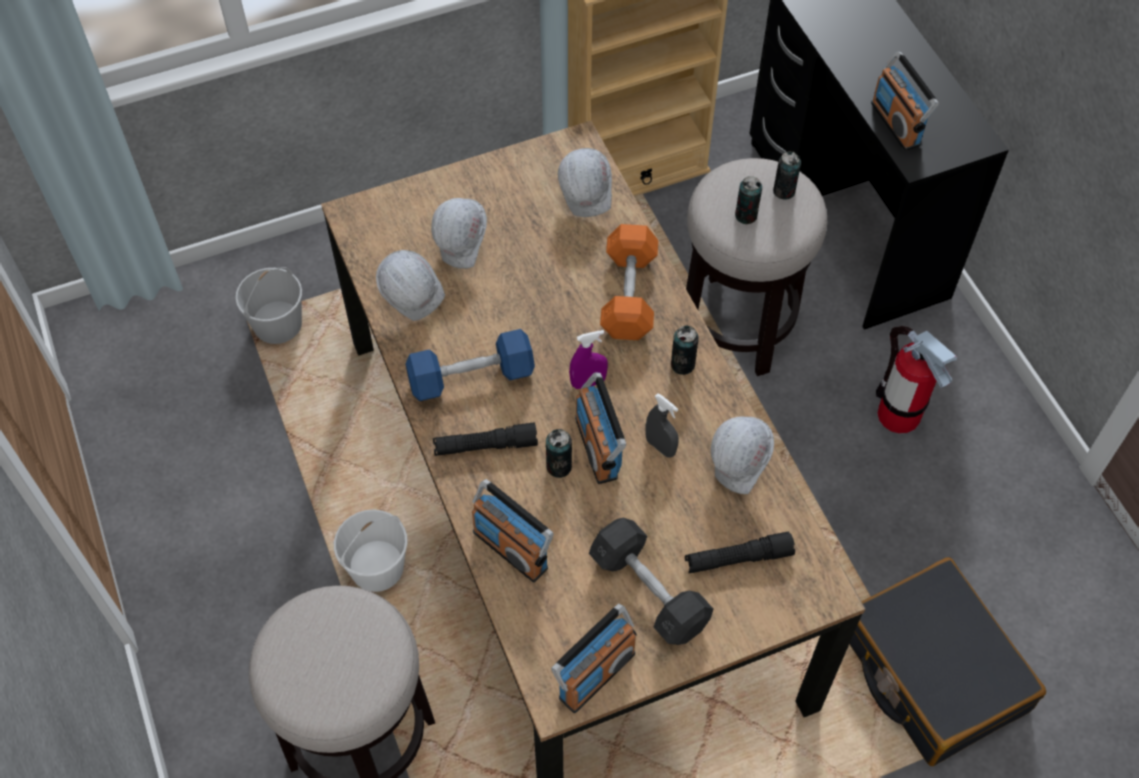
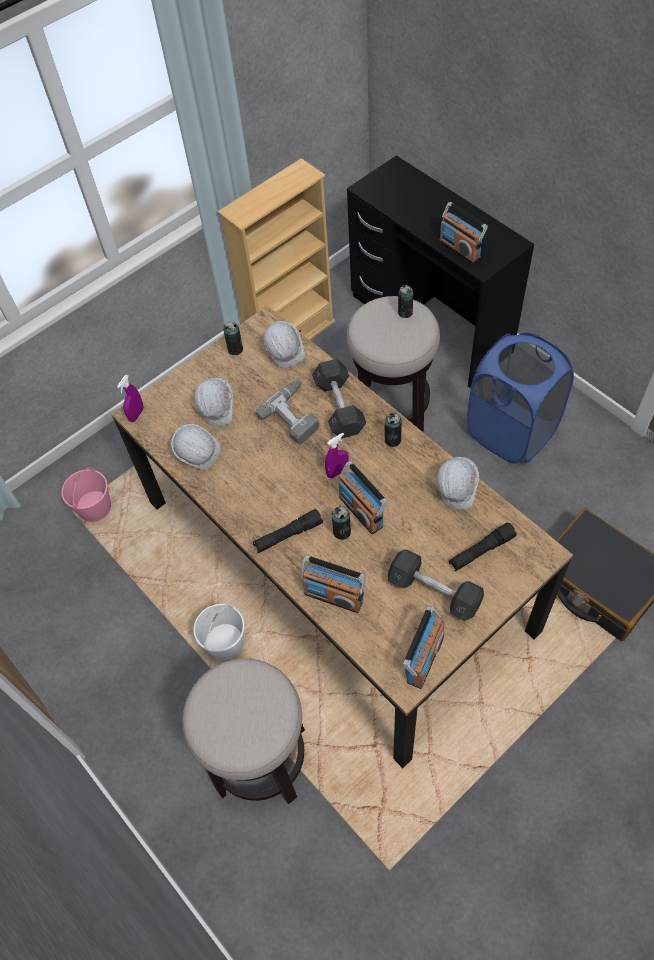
camera: 15 degrees left, 0 degrees up
(278, 324) = (94, 507): white bucket -> pink bucket
(354, 215) = (136, 414): none -> purple spray bottle
(471, 377) = (260, 494): blue dumbbell -> none
(566, 285) = (296, 414): none -> power drill
(629, 294) = (339, 407): orange dumbbell -> grey dumbbell
(660, 447) = (401, 497): grey spray bottle -> none
(746, 216) = (388, 335): can -> can (235, 349)
(898, 414) = (511, 432): fire extinguisher -> blue laundry basket

